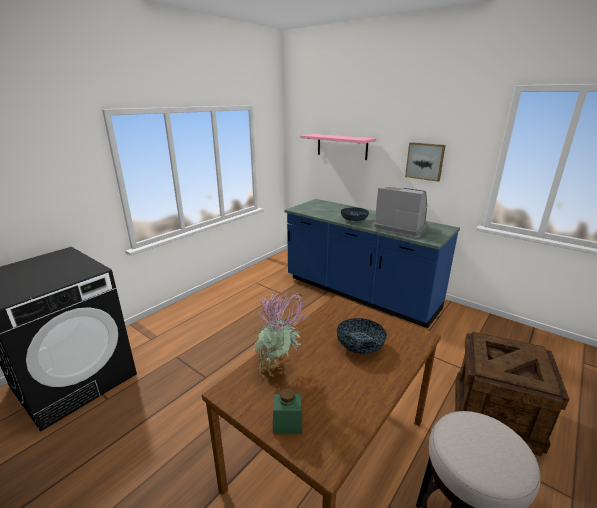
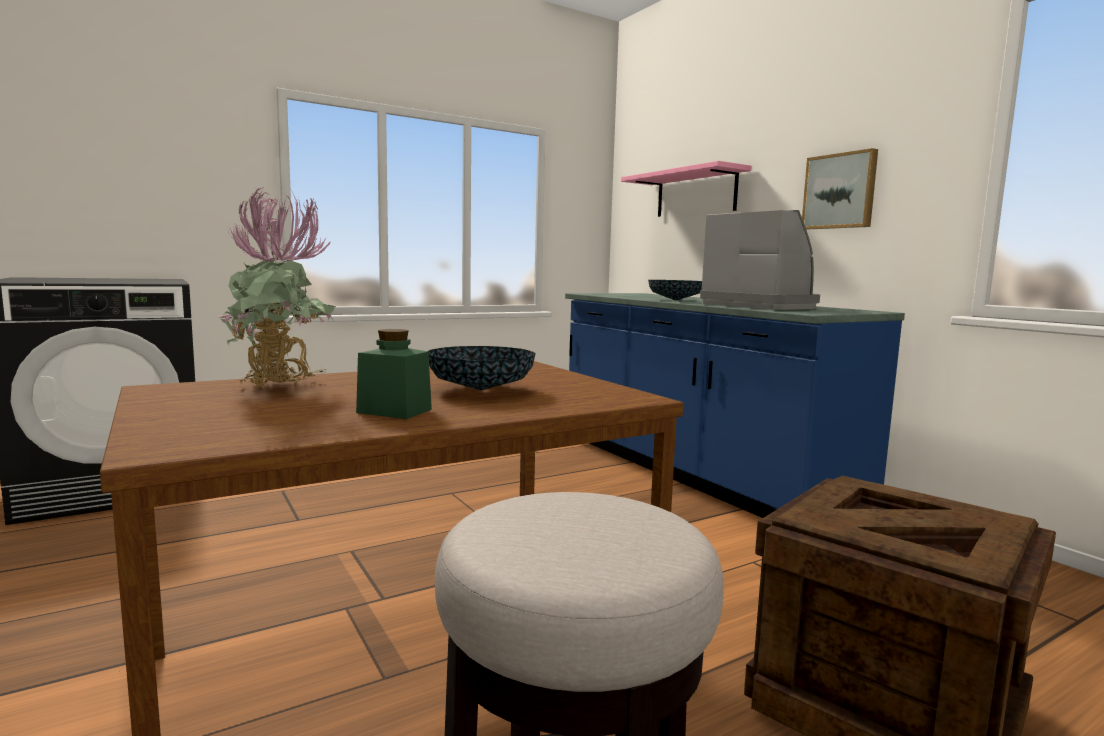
camera: 20 degrees right, 15 degrees down
(287, 424) = (187, 417): green jar -> green jar (394, 411)

